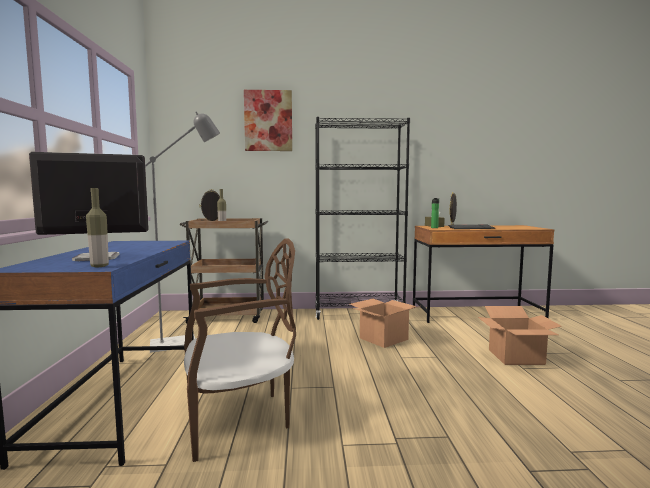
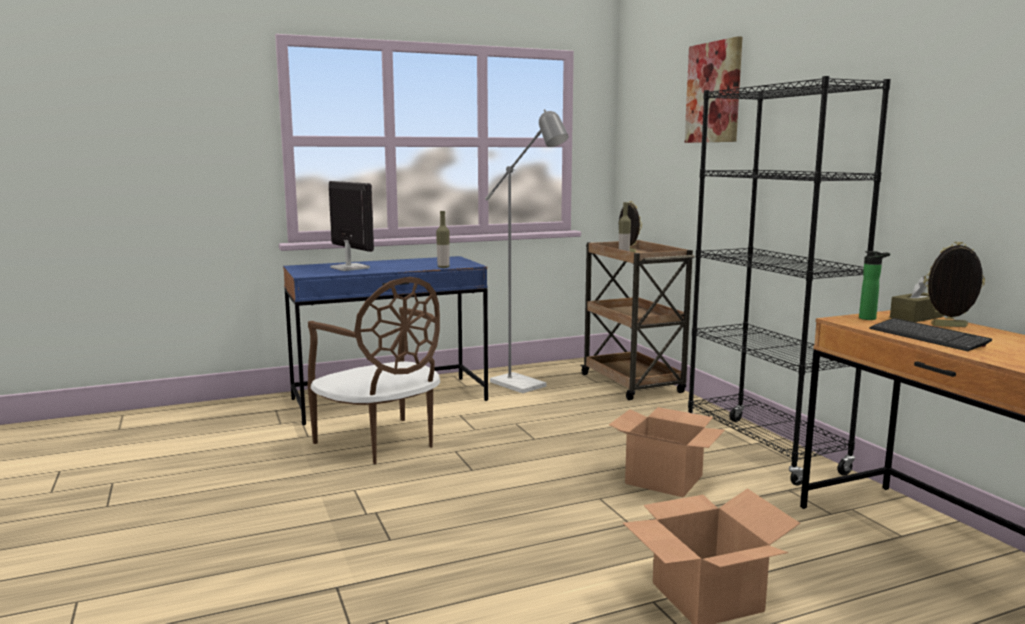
camera: 70 degrees right, 5 degrees up
(99, 266) = (312, 274): bottle -> bottle (443, 267)

